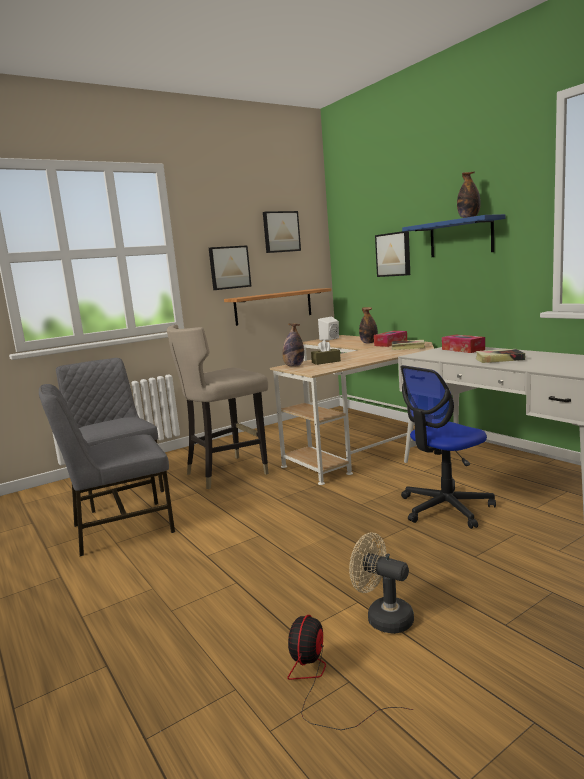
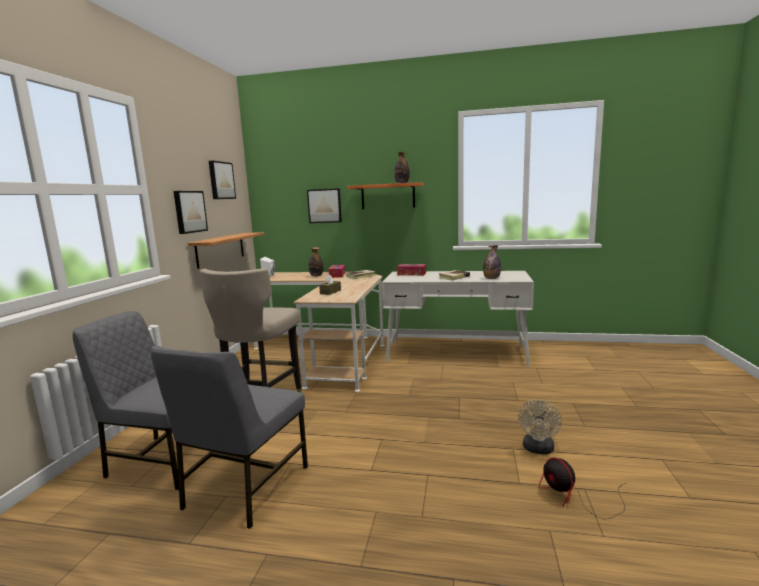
camera: 45 degrees left, 0 degrees up
(294, 366) = (312, 298): bottle -> bottle (491, 278)
(383, 617) = (538, 449): beige fan -> beige fan turned 60 degrees counterclockwise
(445, 508) = (459, 380): office chair -> none
(461, 237) = (388, 196): blue shelf -> orange shelf

